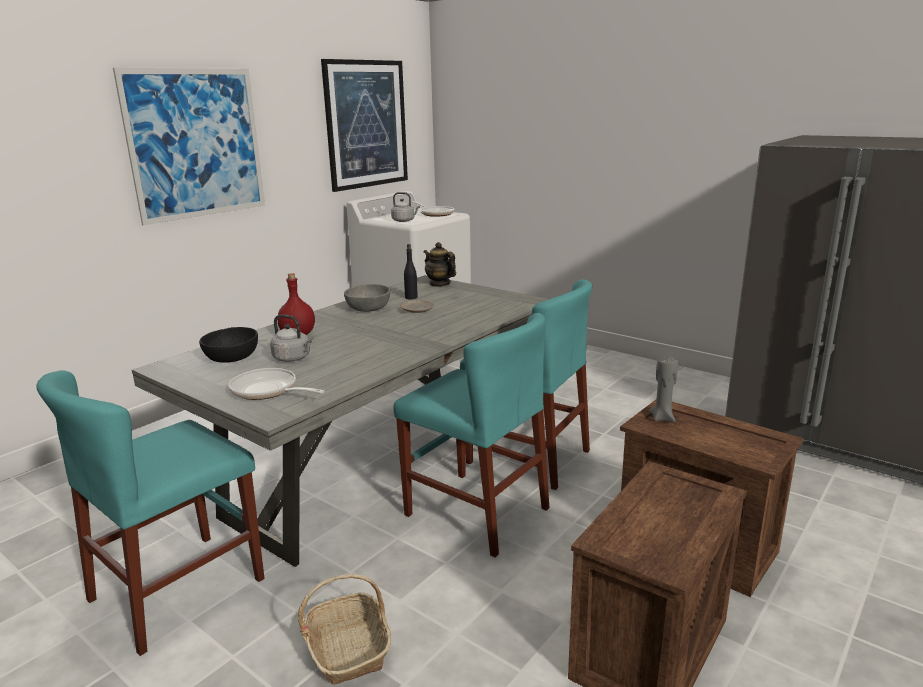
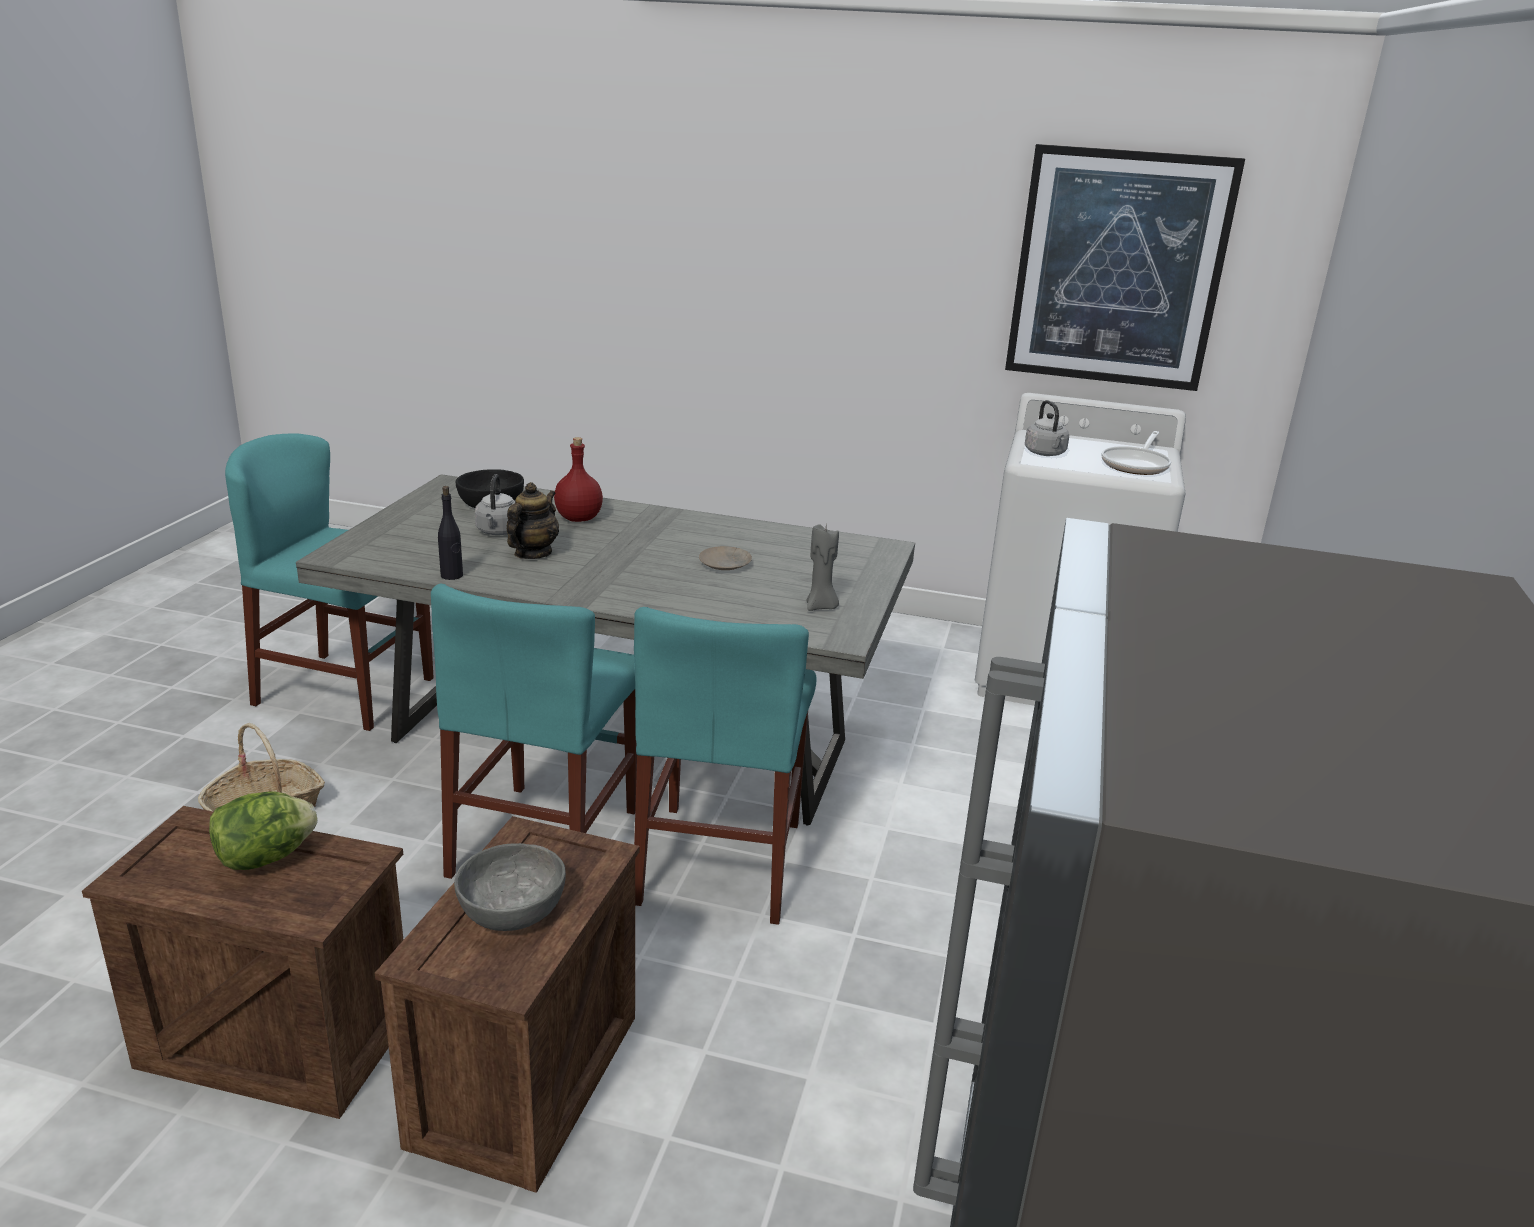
camera: 65 degrees right, 5 degrees up
(196, 144) = (778, 248): picture -> none
(268, 391) = (398, 540): frying pan -> none
(368, 308) = (711, 535): grey bowl -> grey bowl (511, 910)
(411, 297) = (783, 552): black bottle -> black bottle (452, 575)
(439, 284) = (872, 559): teapot -> teapot (532, 553)
(653, 508) = (265, 858): none -> lettuce
(662, 418) = (555, 853): grey candle -> grey candle (821, 607)

